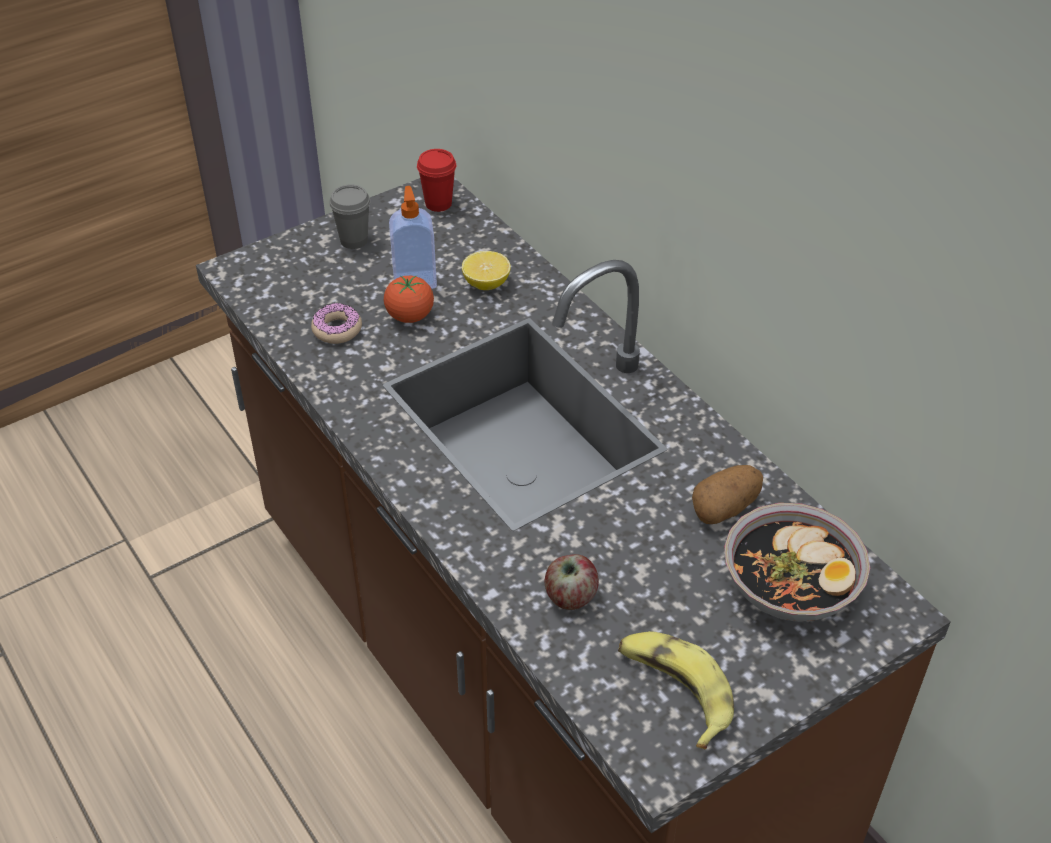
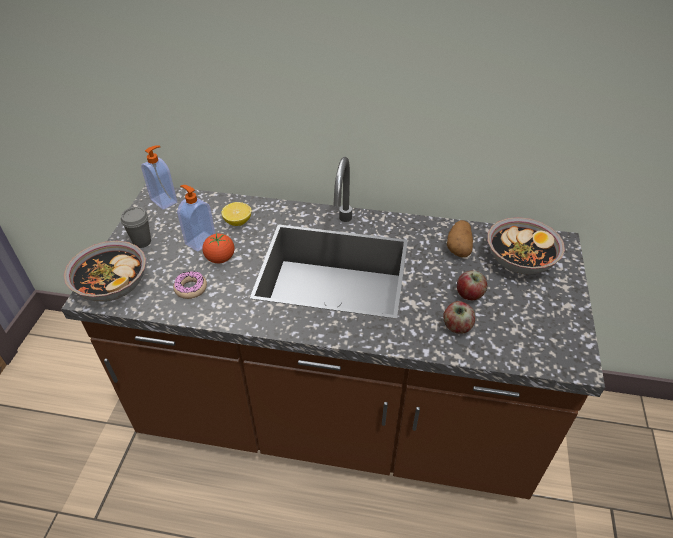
camera: 45 degrees left, 0 degrees up
(268, 272) = (112, 285): none -> bowl
(438, 204) = (164, 200): red cup -> soap dispenser
(646, 575) = (469, 295): none -> apple
(674, 690) = (541, 331): banana -> none

